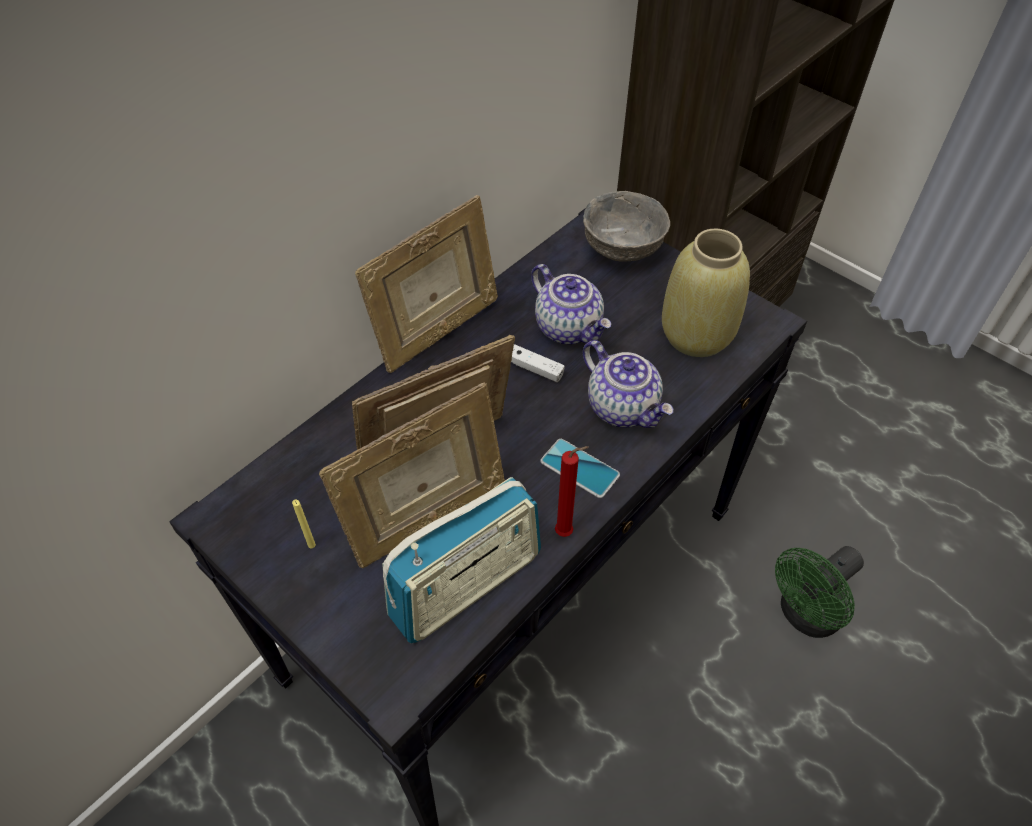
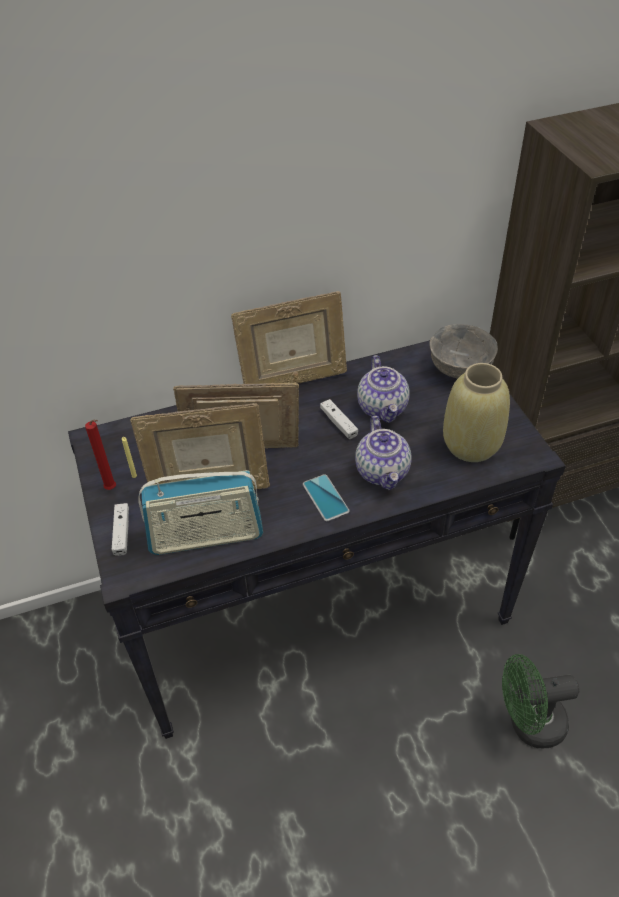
camera: 30 degrees right, 5 degrees down
(348, 633) = (122, 533): none -> white game controller
(566, 532) = (289, 532): red candle -> red candle (112, 489)

